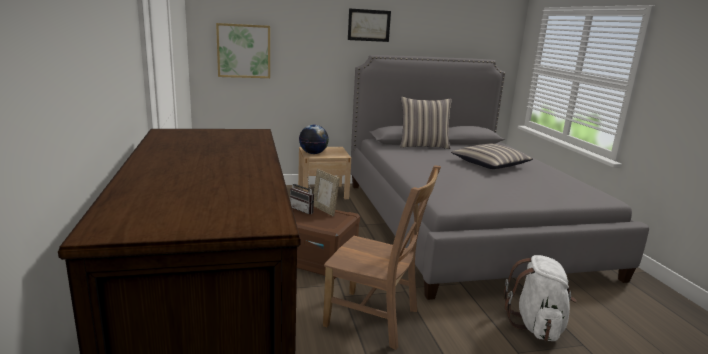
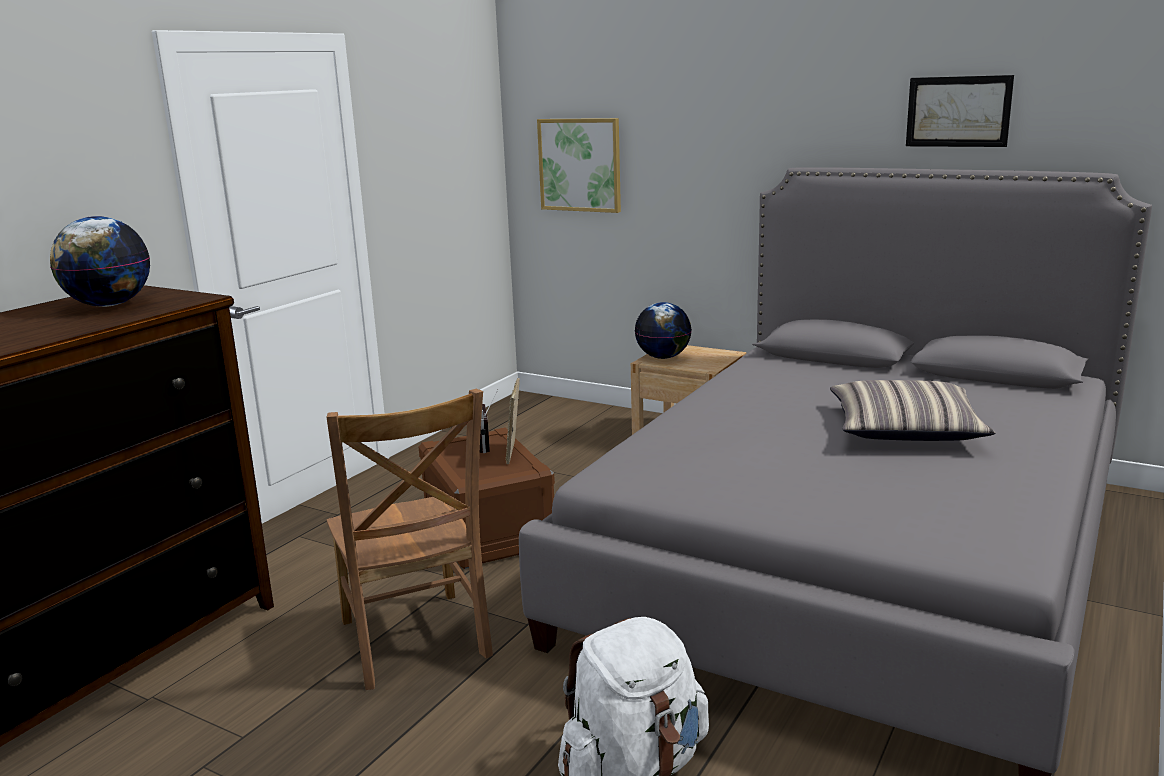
camera: 45 degrees right, 0 degrees up
(209, 142) = (108, 305): none -> globe
(369, 25) = (799, 105): picture -> picture (958, 111)
(423, 146) = (850, 370): pillow -> none

